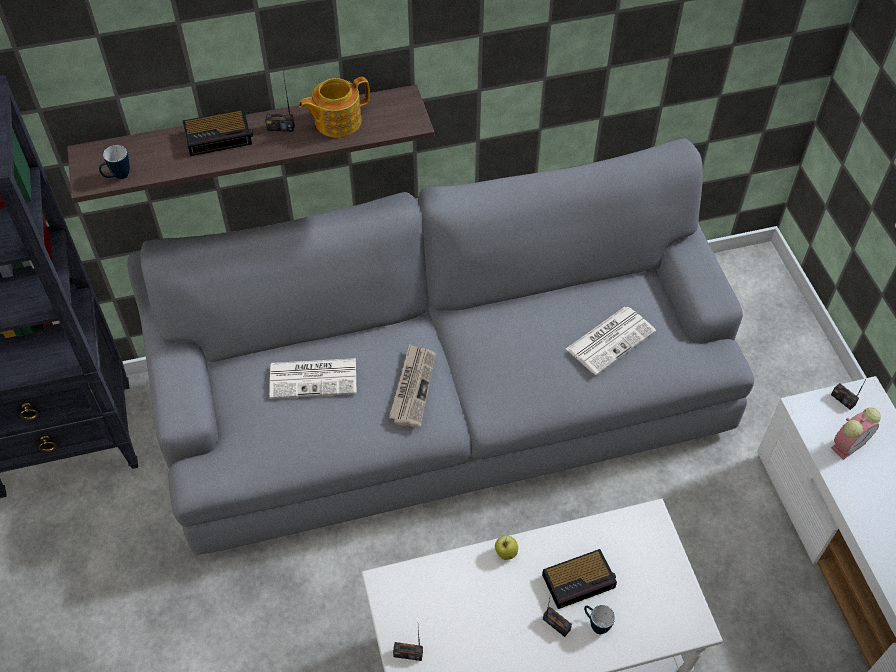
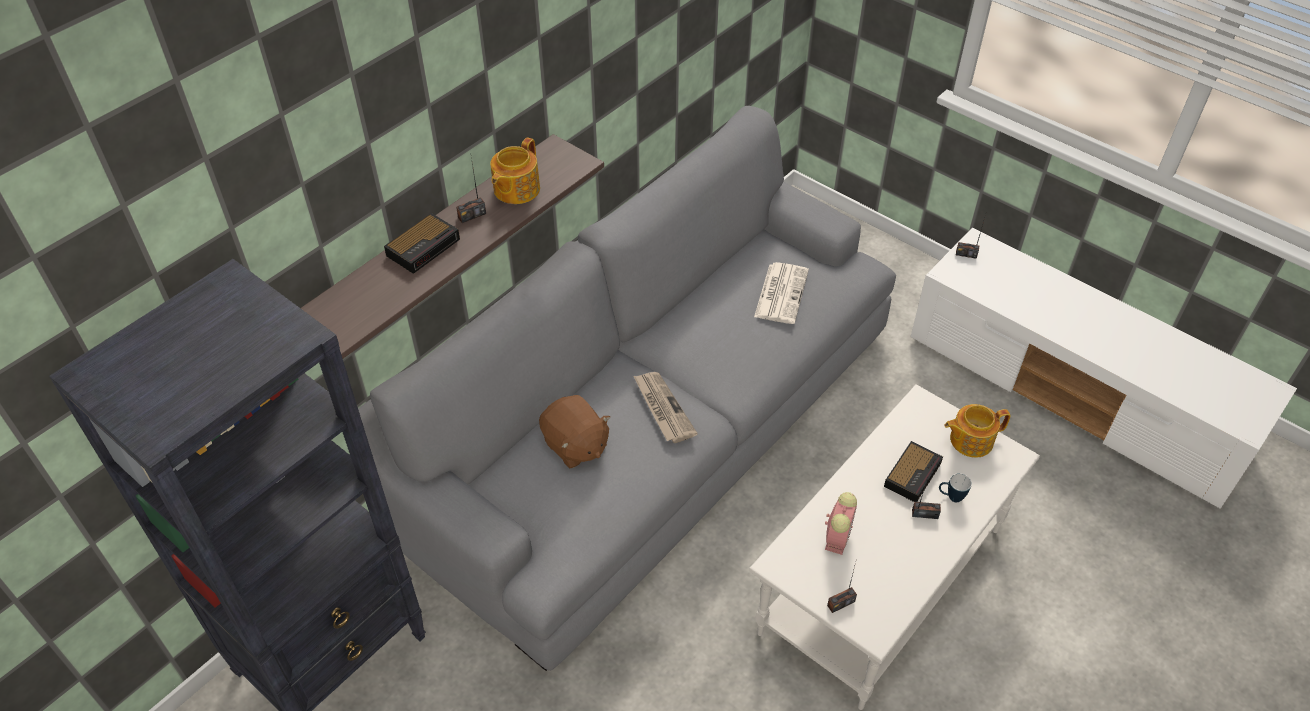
camera: 35 degrees left, 5 degrees down
(118, 177) = (362, 320): mug -> none
(314, 378) = (575, 445): newspaper -> brown plush toy
(505, 553) = (844, 487): apple -> none
(665, 583) = (970, 440): none -> teapot
(849, 444) = (995, 282): alarm clock -> alarm clock (837, 536)

